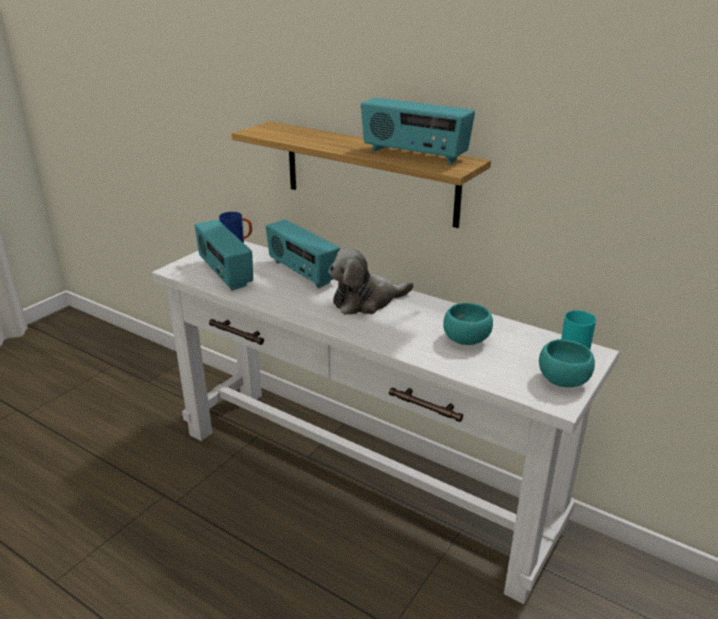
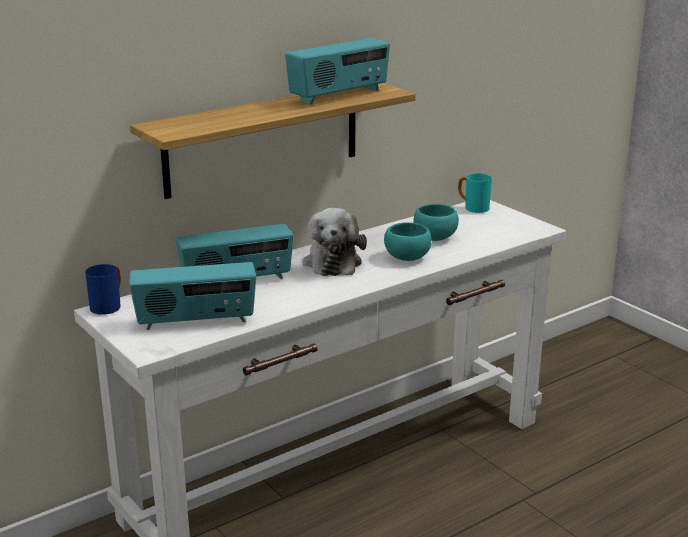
camera: 70 degrees left, 5 degrees down
(562, 381) = (514, 221): turquoise bowl -> turquoise bowl (407, 258)

